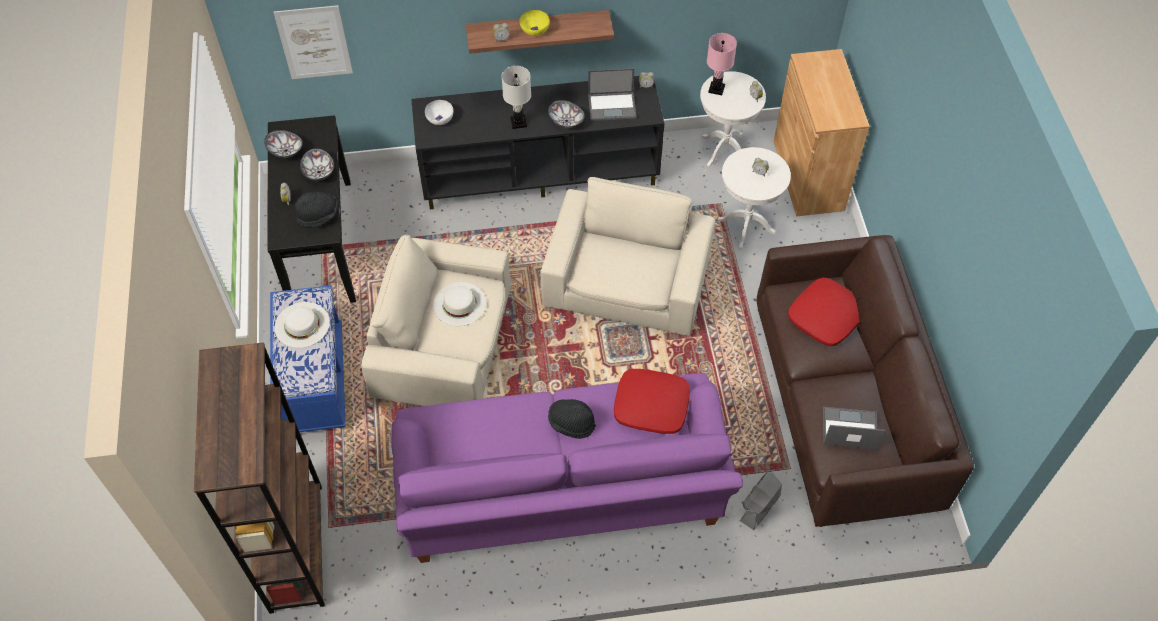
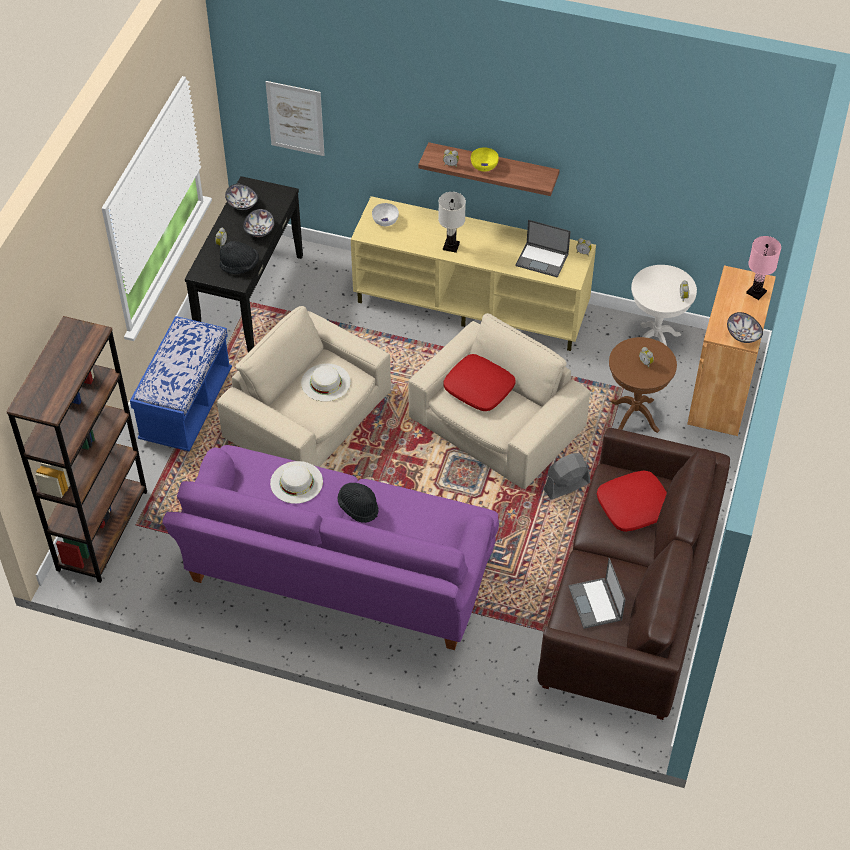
camera: 25 degrees right, 5 degrees down
(302, 325) = (185, 350): white hat -> white hat (296, 482)
(540, 174) = (471, 305): black tv stand -> beige tv stand
(566, 121) = (493, 259): bowl -> bowl (742, 335)
(651, 405) = (434, 519): red pillow -> red pillow (479, 388)
(716, 89) = (651, 277): pink table lamp -> pink table lamp (756, 292)
(746, 226) = (634, 416): white side table -> brown side table
(759, 507) = (502, 652): grey fan -> grey fan (566, 486)
(848, 429) = (595, 604): laptop -> laptop turned 135 degrees counterclockwise

